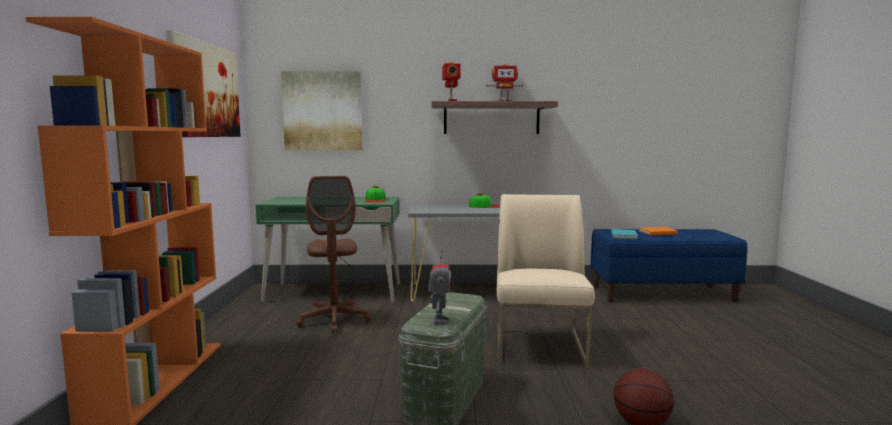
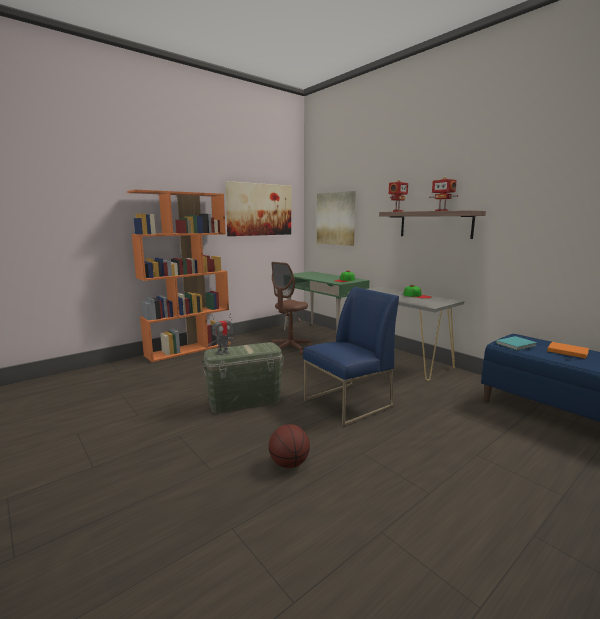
camera: 50 degrees right, 5 degrees up
(540, 348) = (348, 404): beige chair -> blue chair

